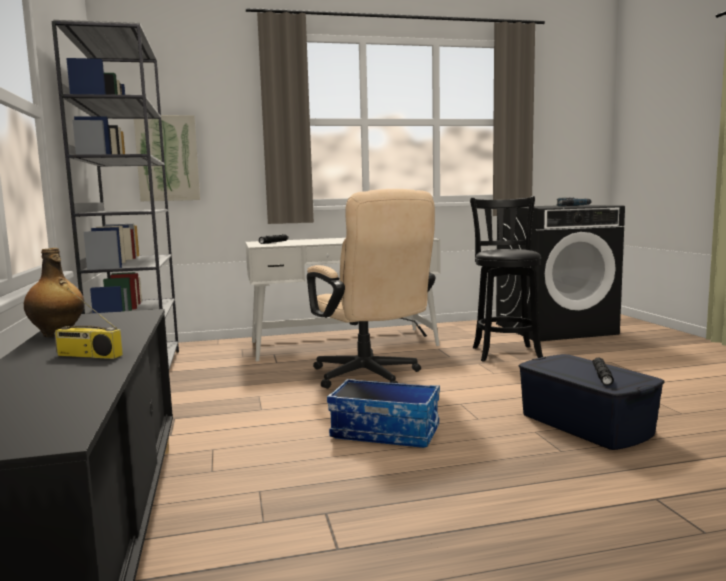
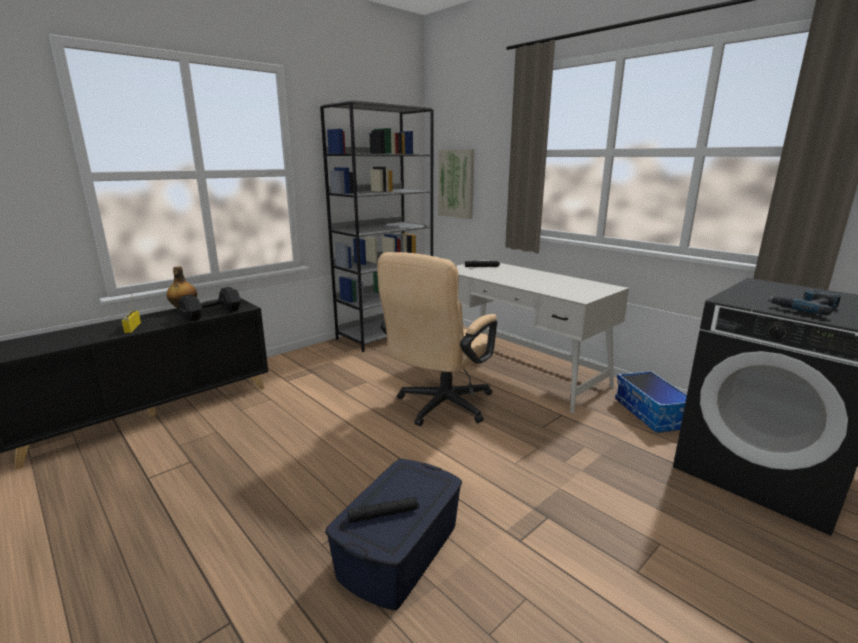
camera: 60 degrees right, 10 degrees up
(134, 323) = (213, 314): none -> black dumbbell
(386, 432) = (324, 447): storage box -> storage box (652, 414)
(505, 352) = (598, 455): black stool -> none

